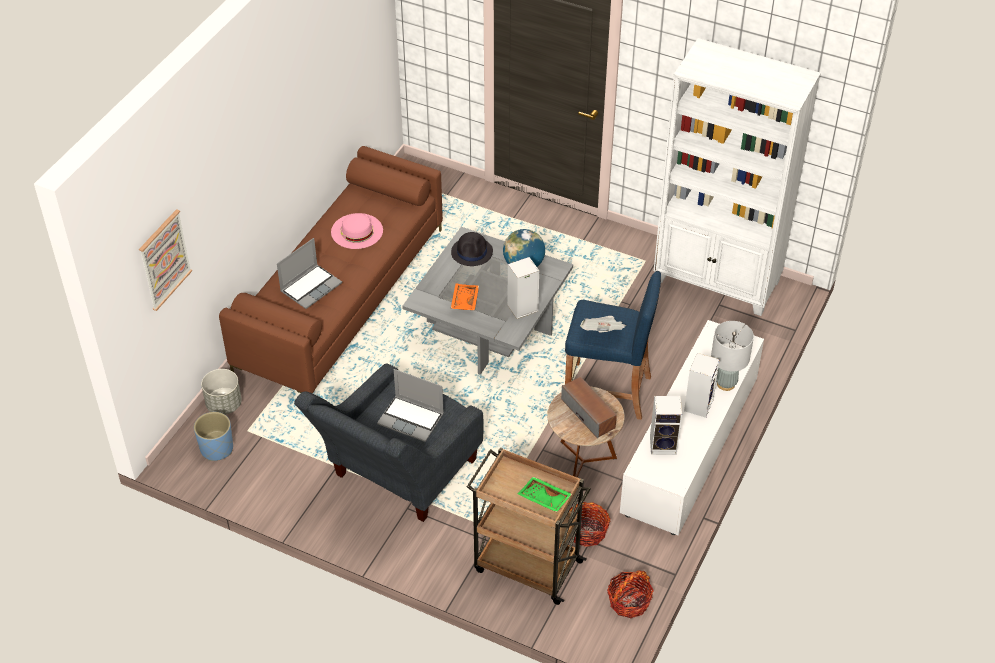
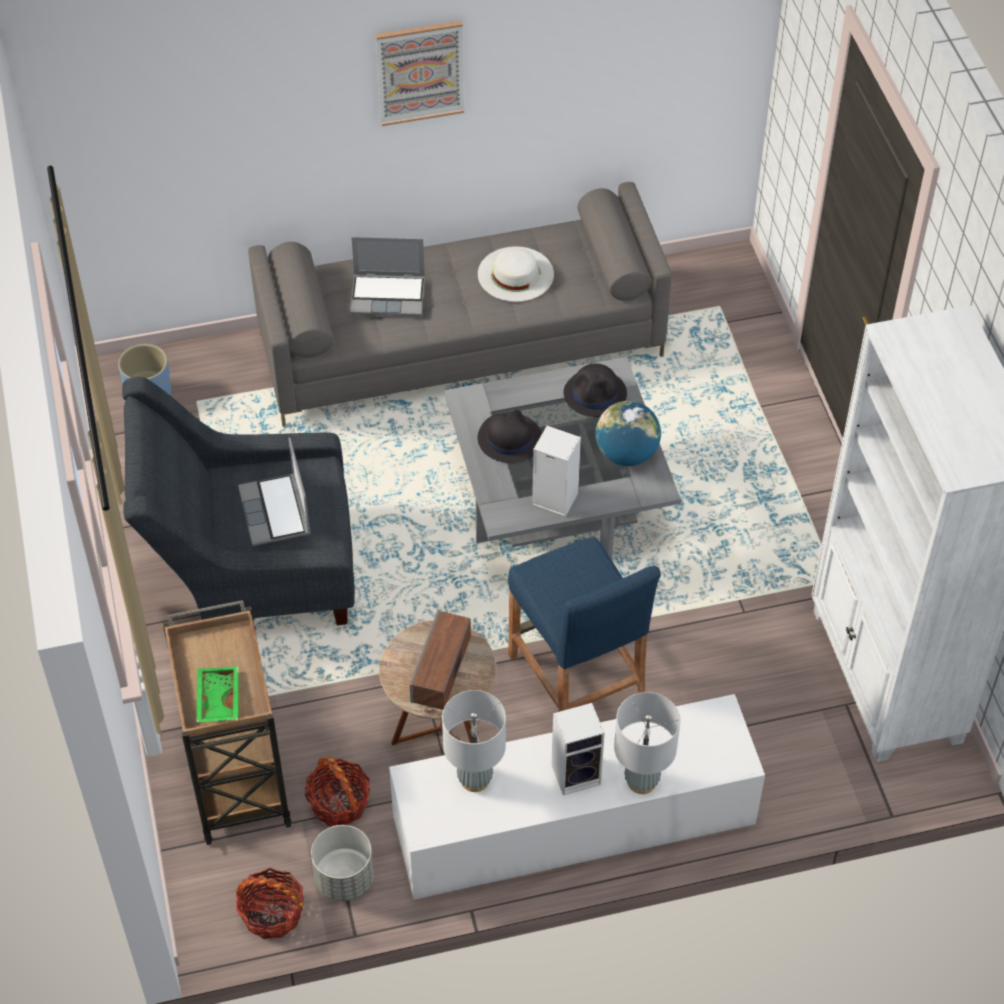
camera: 50 degrees right, 5 degrees up
(164, 259) = (152, 128): picture -> picture (420, 72)
(224, 404) = (214, 357): grey planter -> grey planter (344, 878)
(340, 298) = (462, 344): brown sofa -> grey sofa
(357, 231) = (515, 274): pink hat -> white hat
(464, 301) = (509, 438): orange tray -> black hat
(602, 332) = (556, 592): newspaper -> none
(664, 445) = (475, 779): speaker -> grey table lamp

